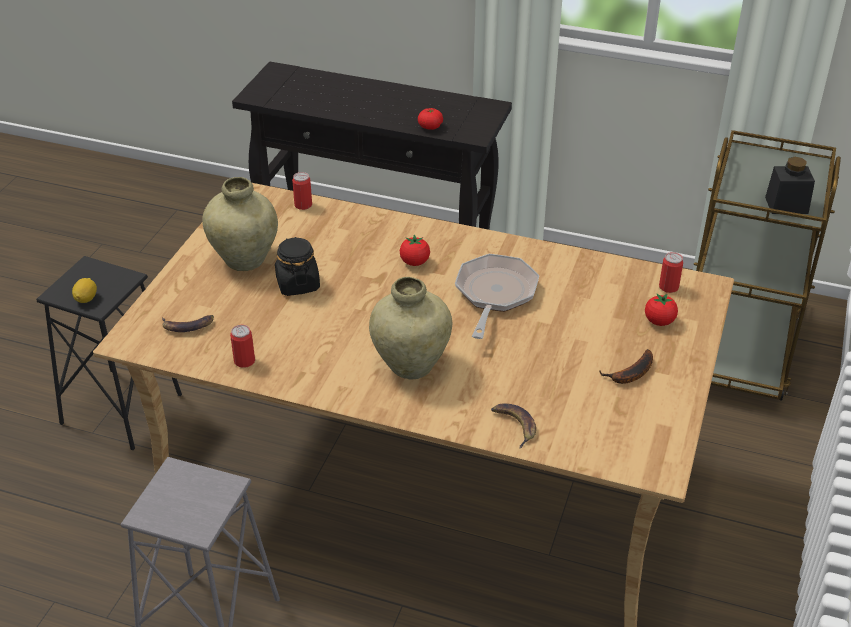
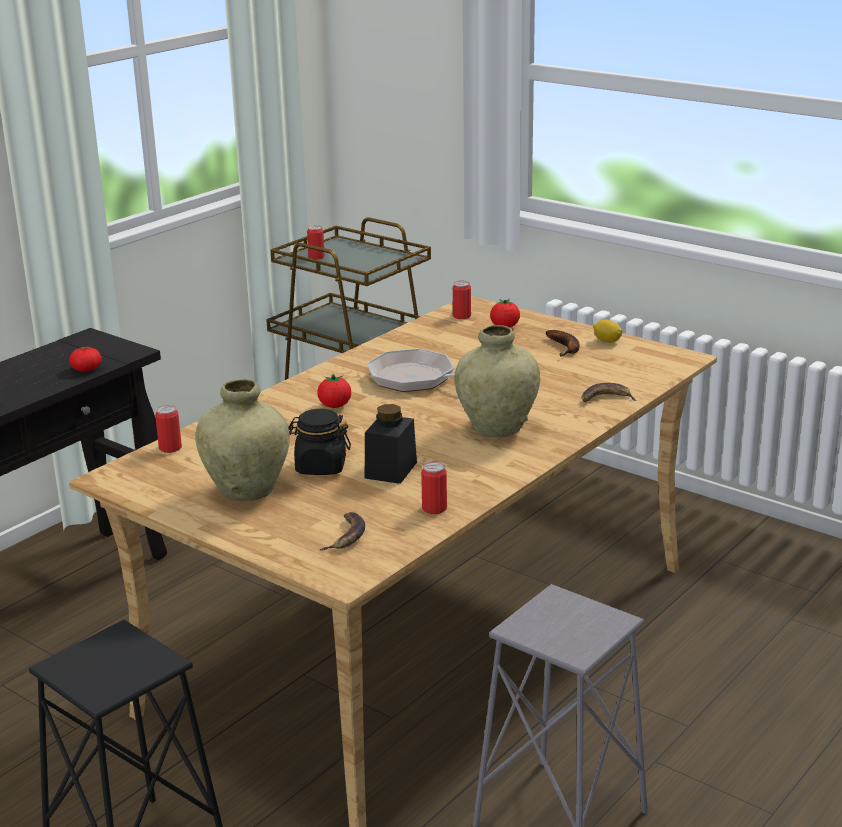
camera: 70 degrees left, 15 degrees down
(86, 298) = (137, 669): lemon -> lemon (607, 341)
(760, 162) = (316, 257): none -> can
(786, 205) = (386, 261): black jar -> black jar (391, 470)

